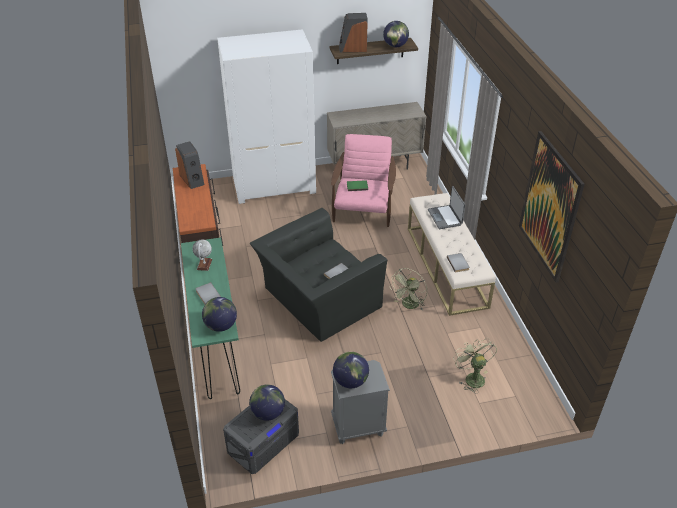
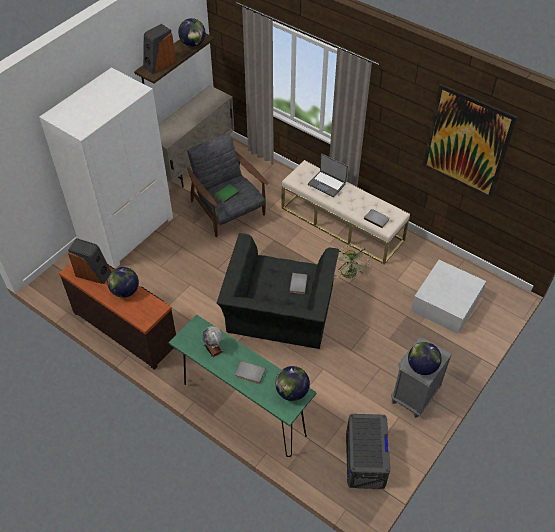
camera: 40 degrees left, 10 degrees up
(268, 413) = (370, 434): globe -> globe (125, 291)
(363, 209) = (228, 210): pink armchair -> grey armchair
(472, 377) = (446, 303): green fan -> white storage box

